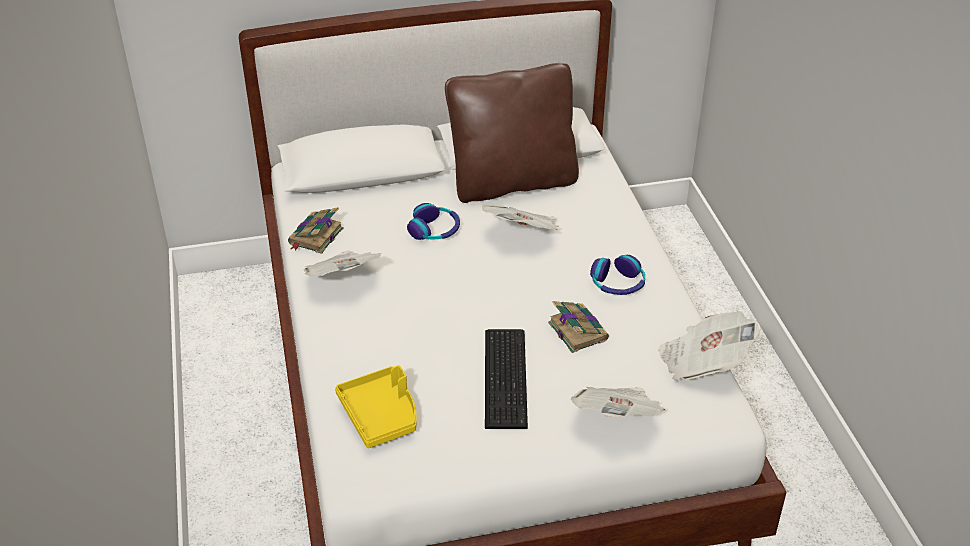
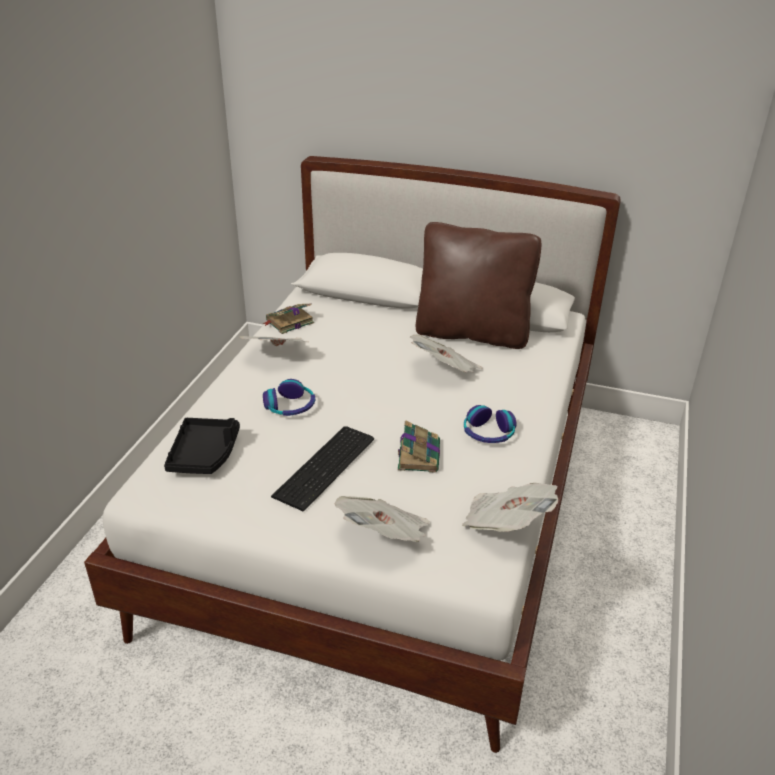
camera: 30 degrees right, 5 degrees down
(381, 415) = (205, 454): yellow tray -> black tray
(434, 230) = (378, 345): headphones -> headphones (290, 407)

